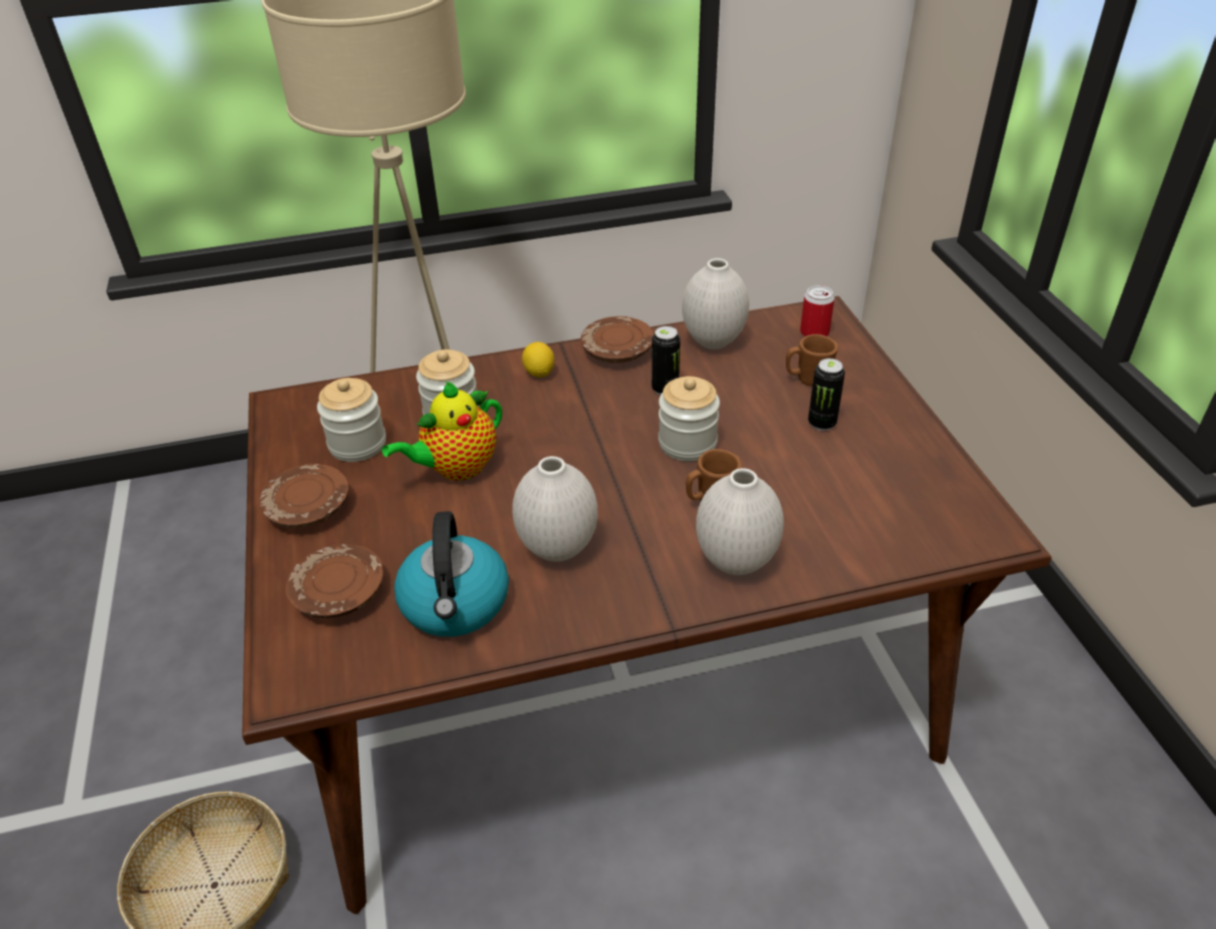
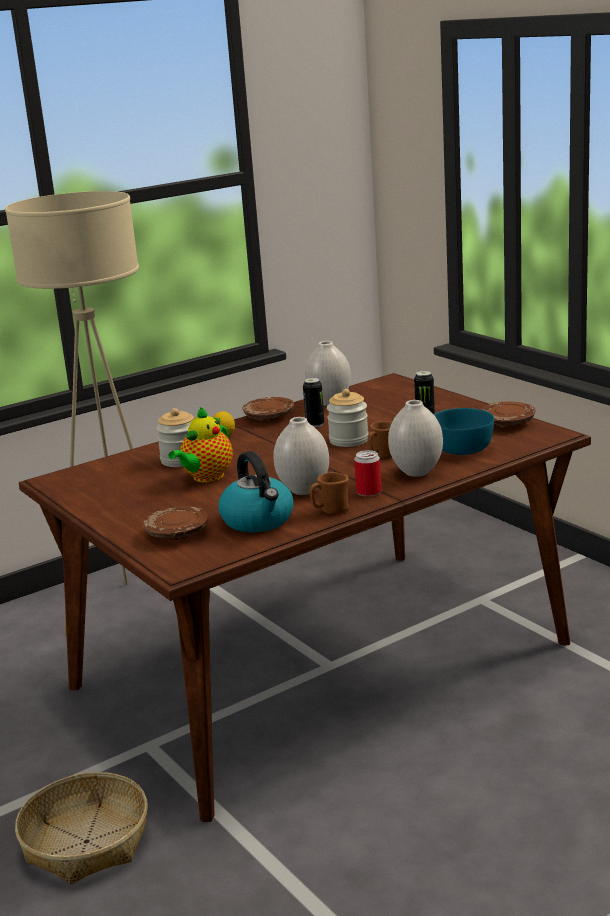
camera: 20 degrees left, 20 degrees down
(308, 508) = (119, 511): brown plate -> brown plate (507, 423)
(357, 444) = (126, 483): jar -> none
(808, 379) = (403, 404): brown mug -> brown mug (330, 511)
(814, 332) = (391, 388): can -> can (368, 492)
(836, 521) = (463, 448): none -> turquoise bowl

